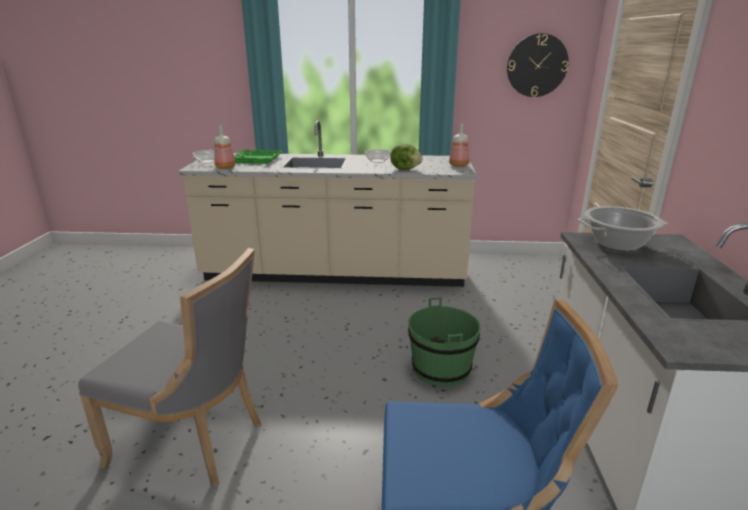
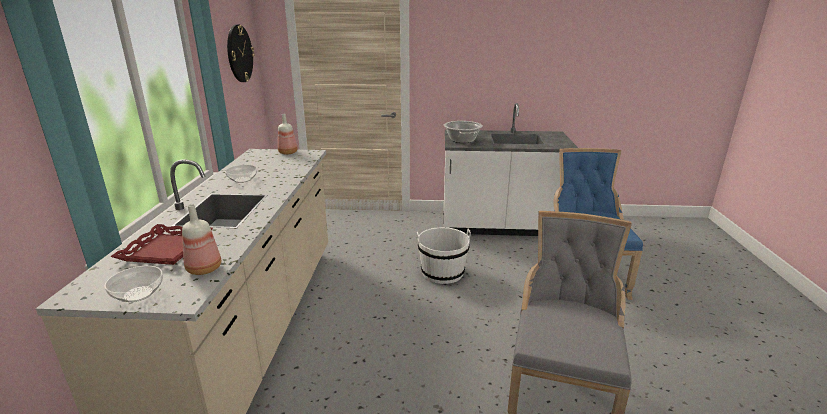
camera: 90 degrees left, 0 degrees up
(256, 160) = (167, 249): green tray -> red tray
(405, 169) = (290, 169): lettuce -> none
(441, 368) = (442, 272): green bucket -> white bucket

